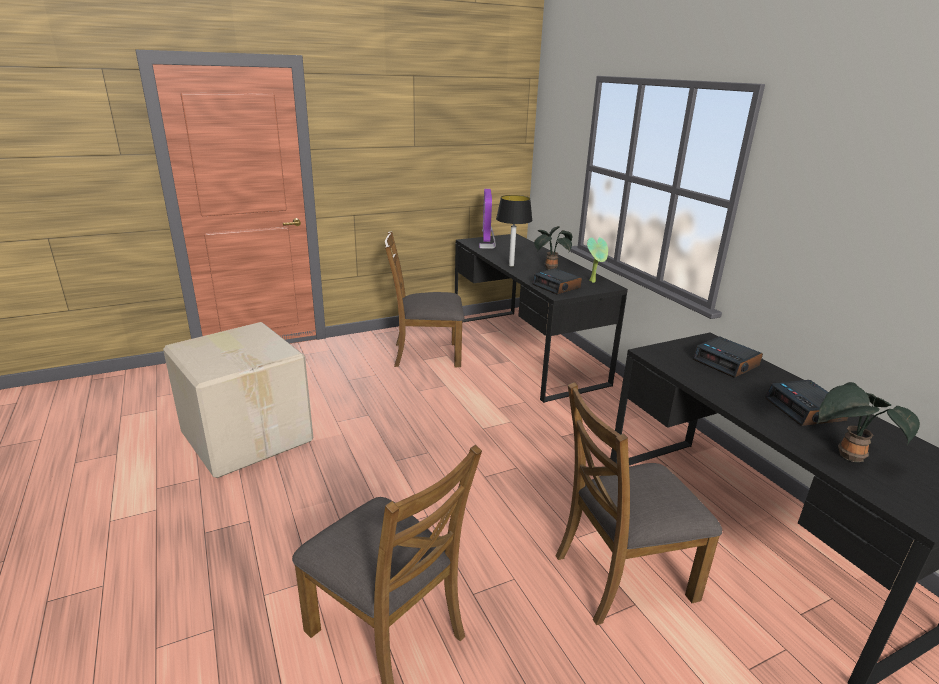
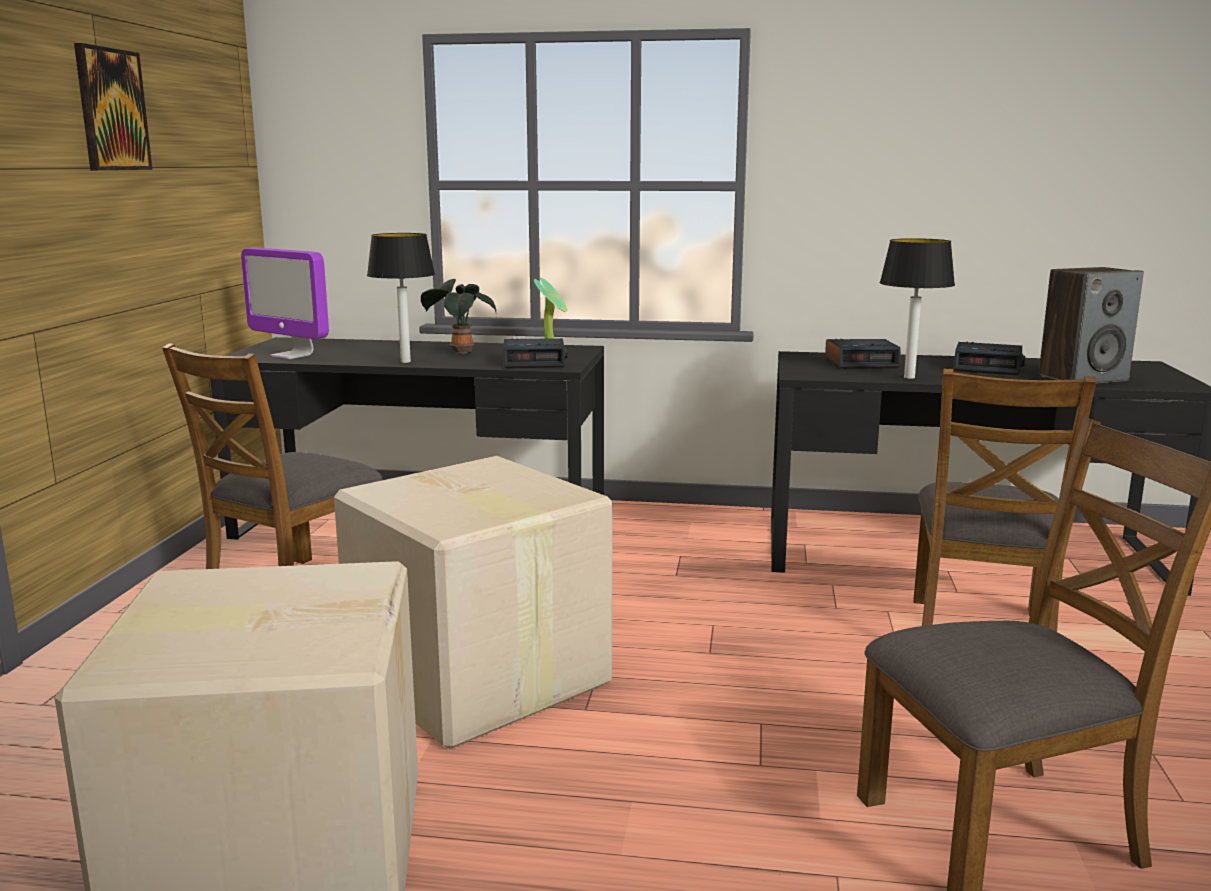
camera: 55 degrees left, 10 degrees down
(395, 425) = (477, 680): none -> cardboard box
(417, 119) = (112, 110): none -> picture
(709, 386) = (908, 377): none -> table lamp
(848, 457) = (1082, 378): potted plant -> speaker

